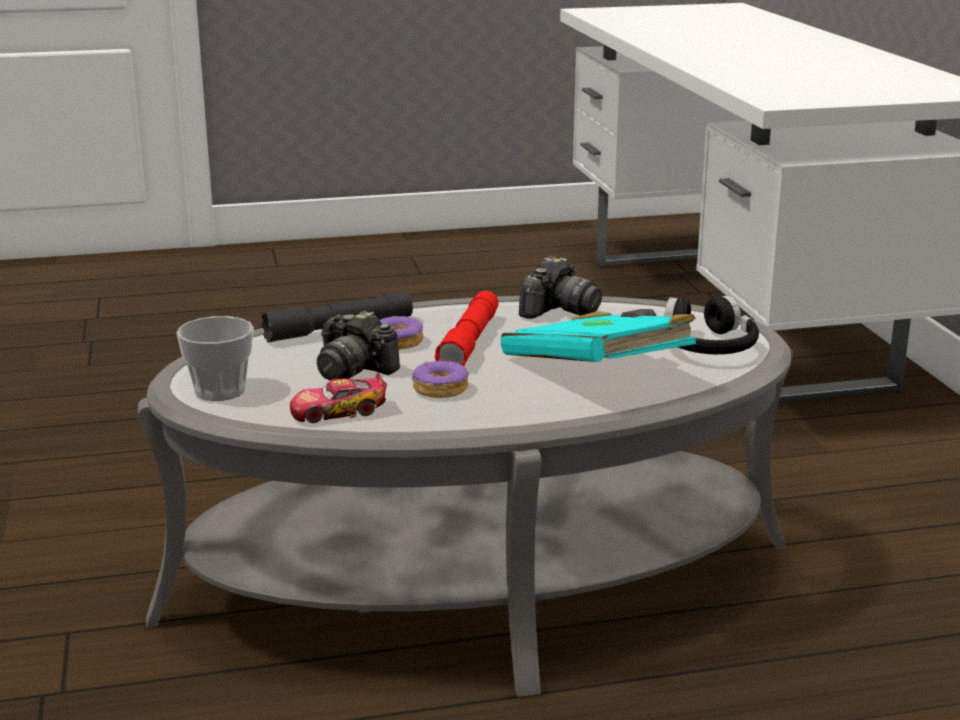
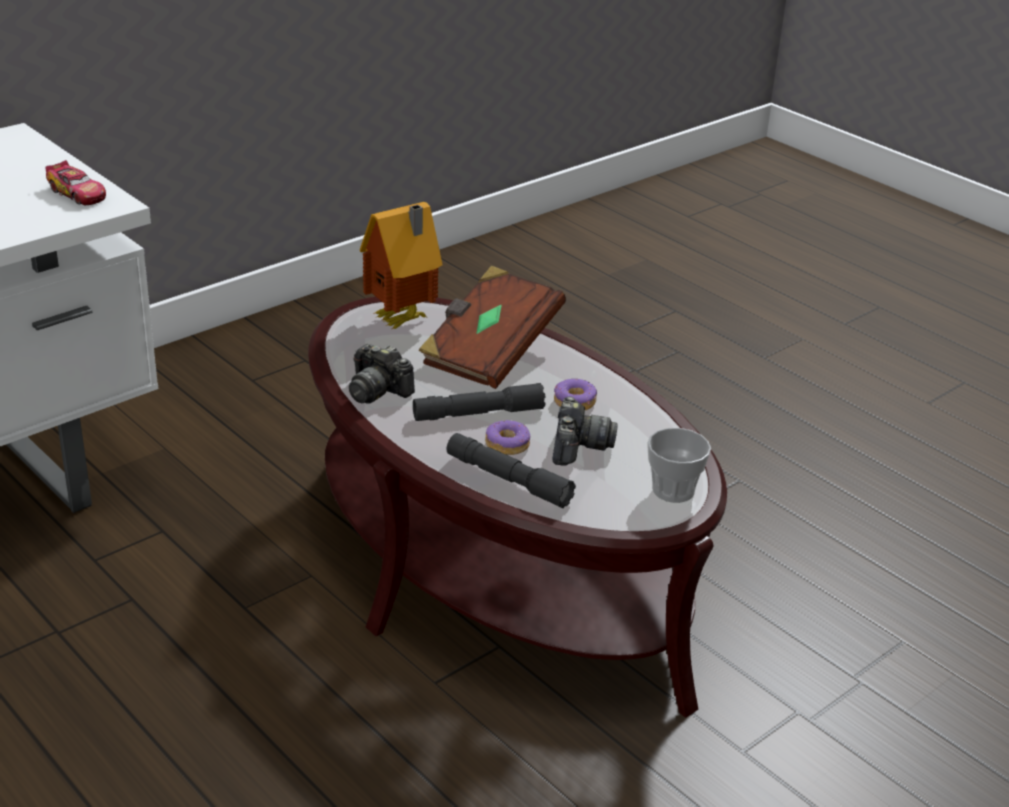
camera: 120 degrees left, 10 degrees up
(337, 411) = (651, 429): toy car -> toy car (78, 194)
(469, 342) = (478, 414): red flashlight -> grey flashlight
(479, 580) = (496, 566): grey coffee table -> brown coffee table
(559, 310) = (377, 390): camera -> camera turned 150 degrees counterclockwise
(597, 373) = (489, 351): turquoise book -> brown book
(706, 346) = (403, 321): black headphones -> toy house

